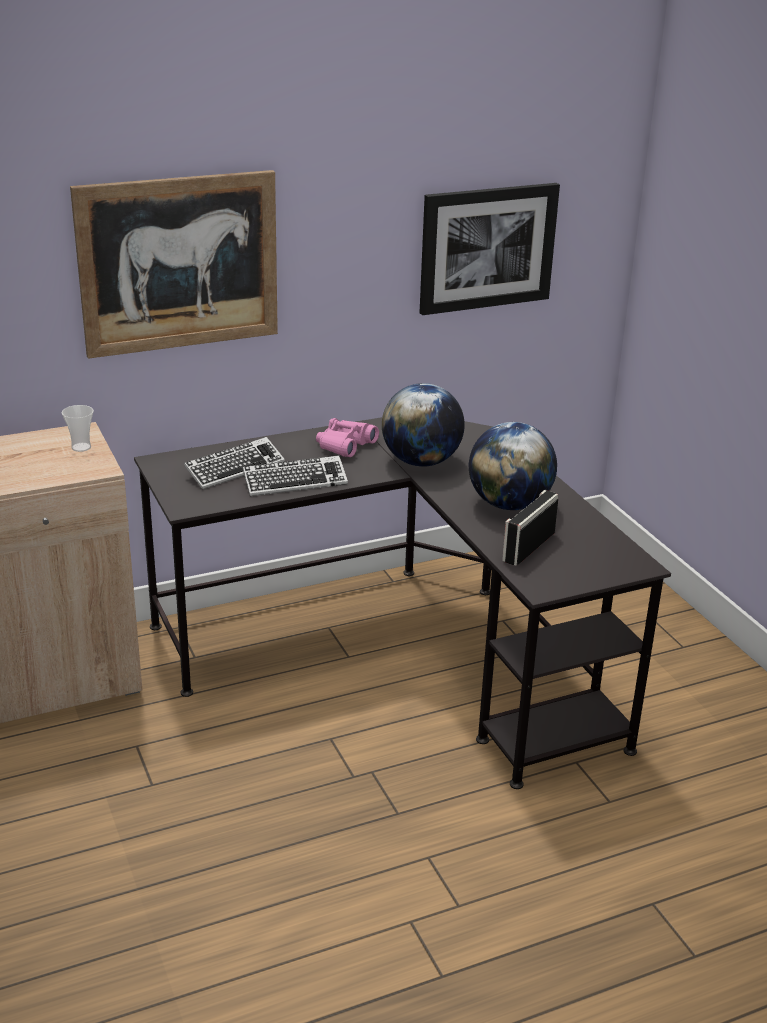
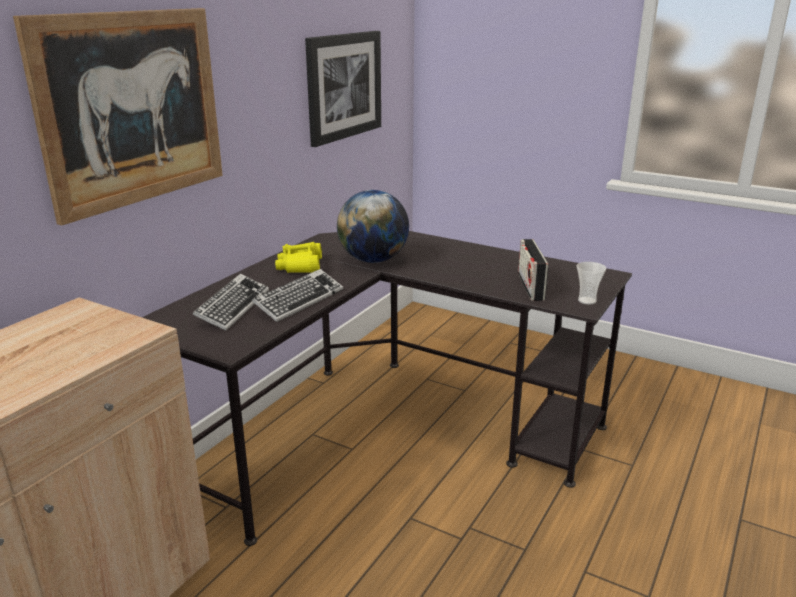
camera: 35 degrees left, 5 degrees down
(81, 447) = (94, 320): cup -> cup (587, 301)
(345, 445) = (300, 266): pink binoculars -> yellow binoculars
(509, 504) = (474, 267): globe -> none

